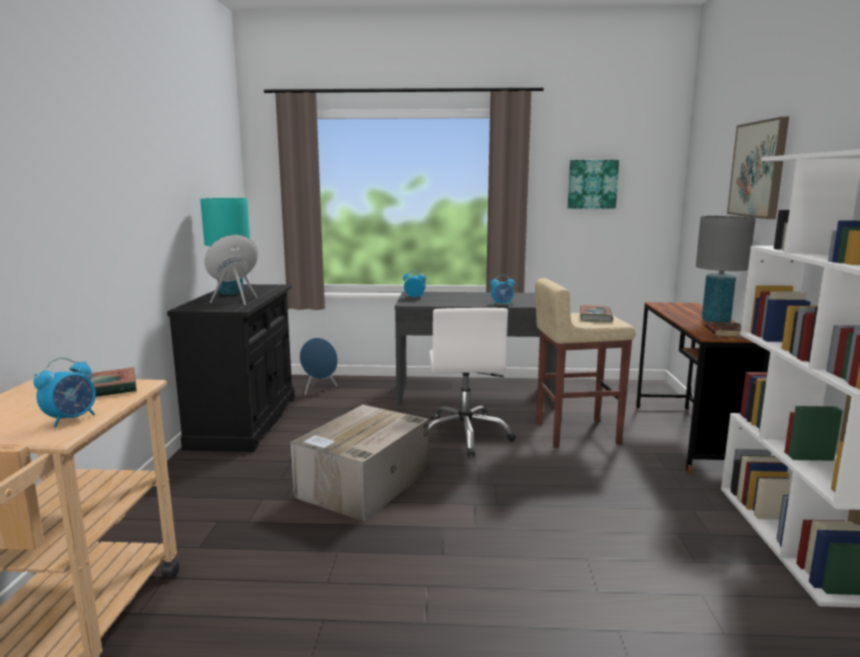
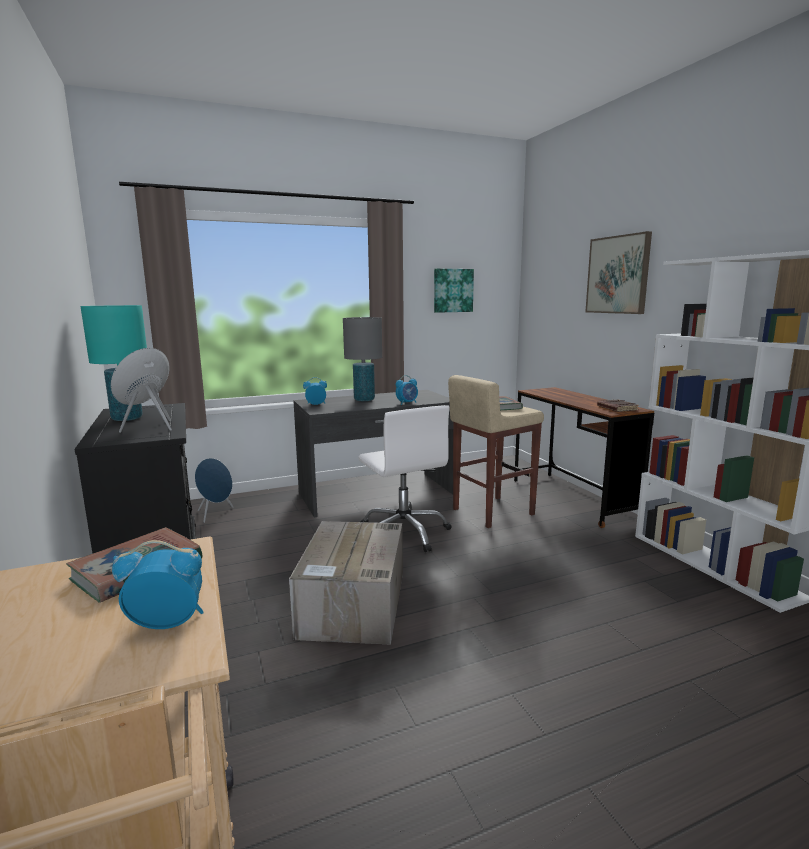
camera: 25 degrees left, 0 degrees up
(71, 419) = (167, 623): alarm clock -> alarm clock turned 105 degrees counterclockwise
(716, 321) = (594, 400): grey table lamp -> grey table lamp (364, 400)

